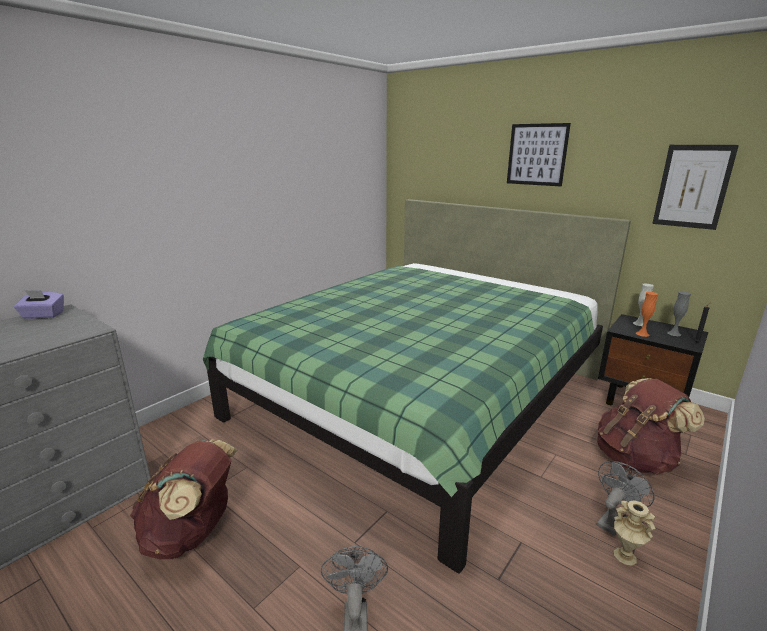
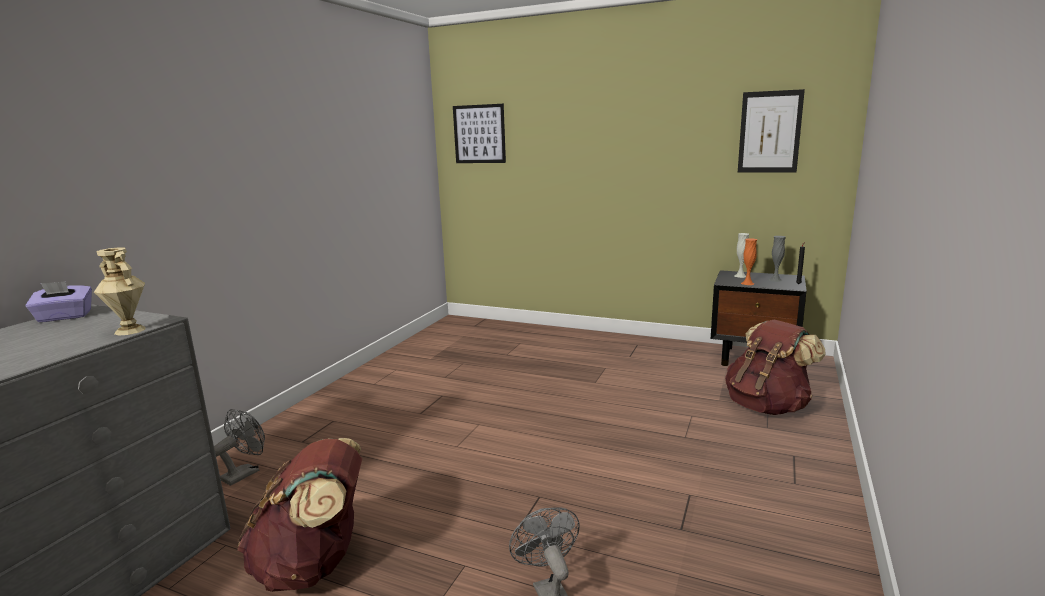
camera: 15 degrees left, 5 degrees down
(419, 396) = (525, 387): green bed -> none
(537, 154) = (612, 110): picture -> picture (479, 134)
(613, 520) = (767, 459): grey fan -> grey fan (245, 473)
(624, 556) = (788, 485): beige vase -> beige vase (129, 331)

